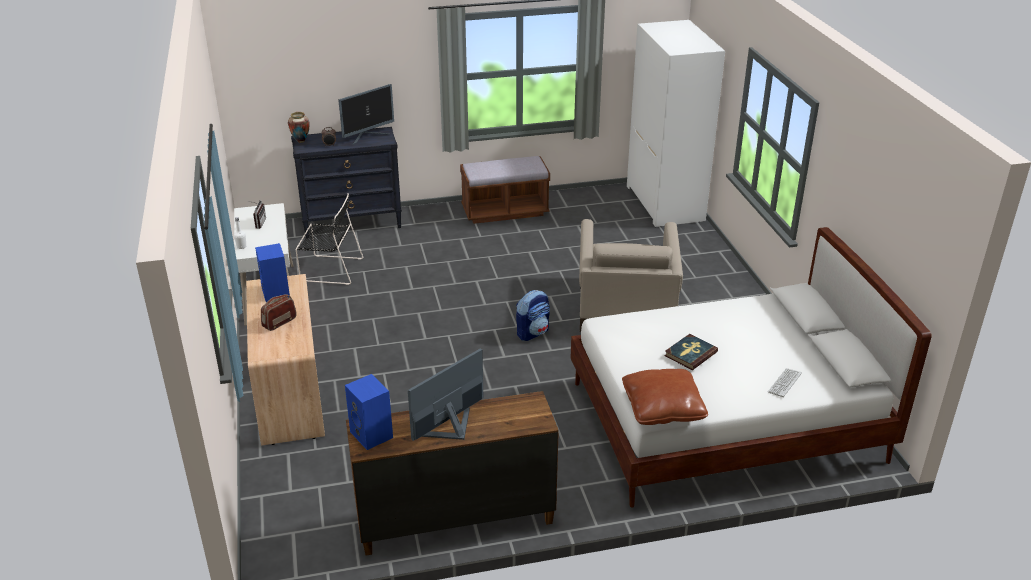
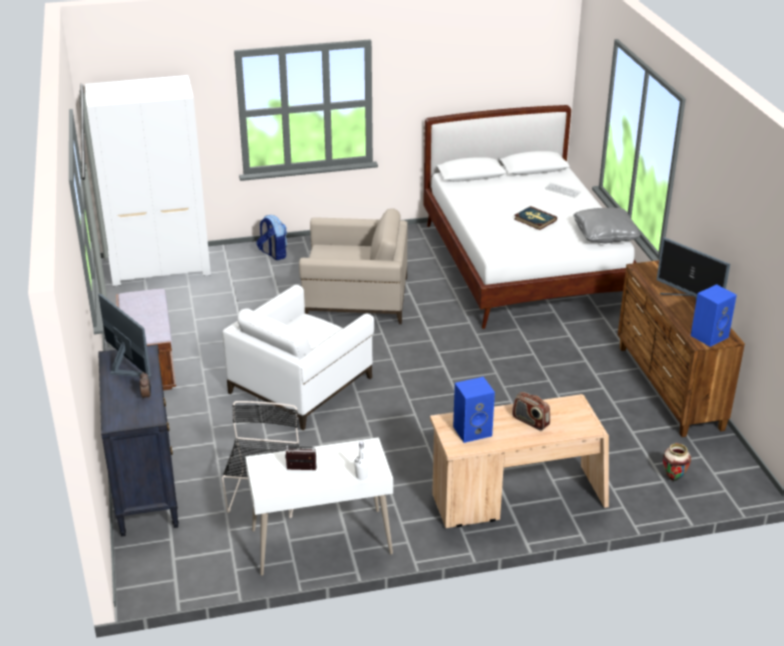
camera: 90 degrees left, 0 degrees up
(300, 141) = (125, 422): vase -> vase (673, 478)
(475, 279) = (301, 385): none -> white armchair
(533, 332) = (403, 349): backpack -> backpack (273, 254)
(662, 408) = (605, 235): brown pillow -> grey pillow

